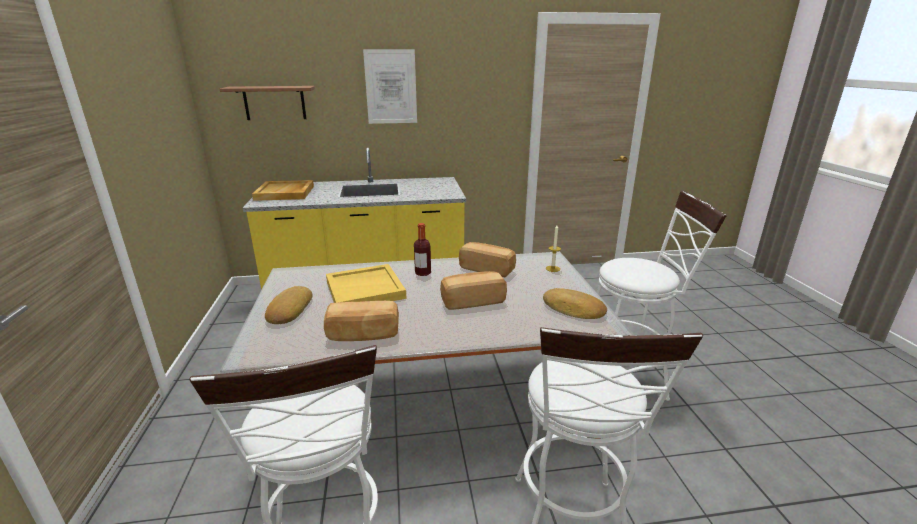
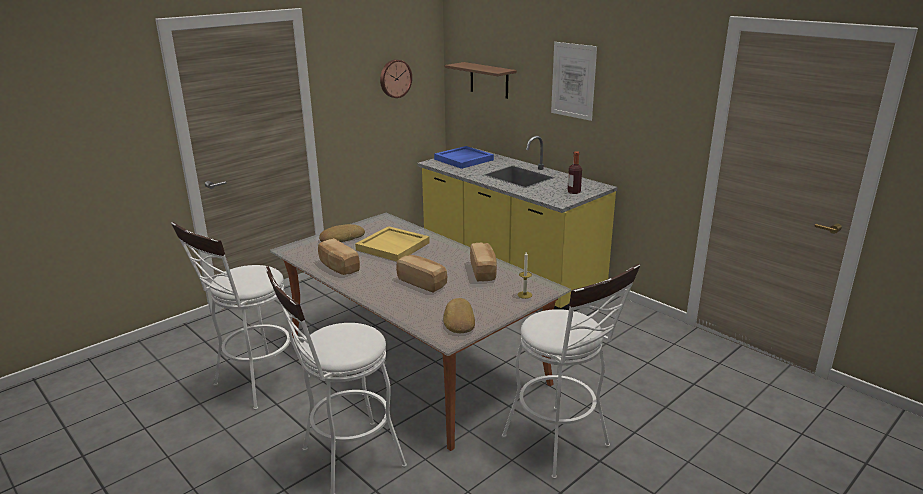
camera: 55 degrees right, 0 degrees up
(162, 109) = (395, 78): none -> wall clock
(285, 193) = (463, 160): beige tray -> blue tray
(423, 273) = (443, 253): bottle -> bottle (574, 192)

